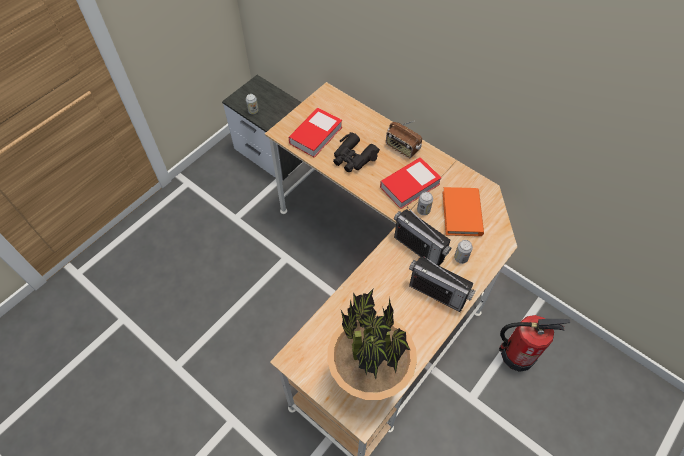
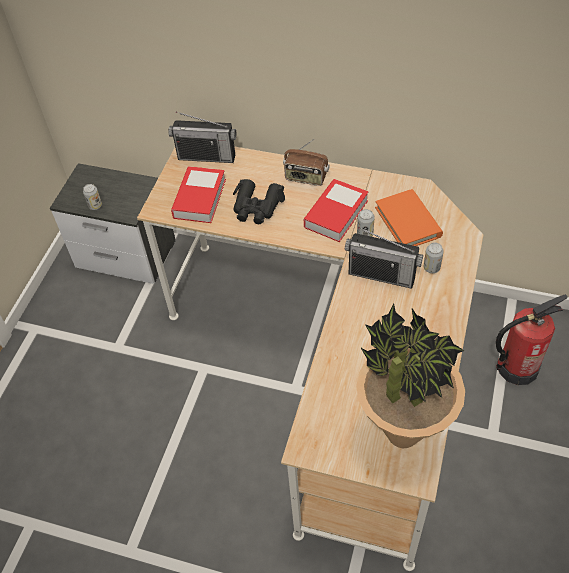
camera: 20 degrees left, 5 degrees down
(437, 293) = (426, 313): radio -> radio (207, 156)

